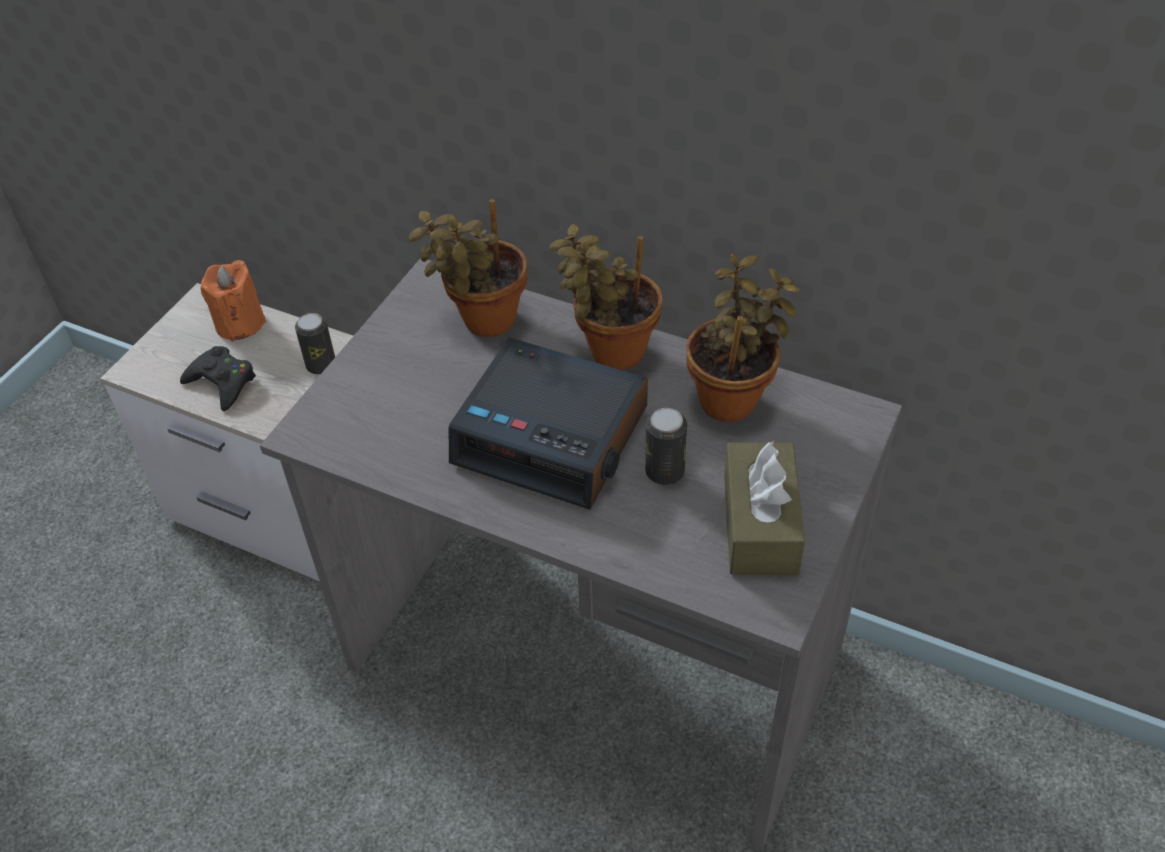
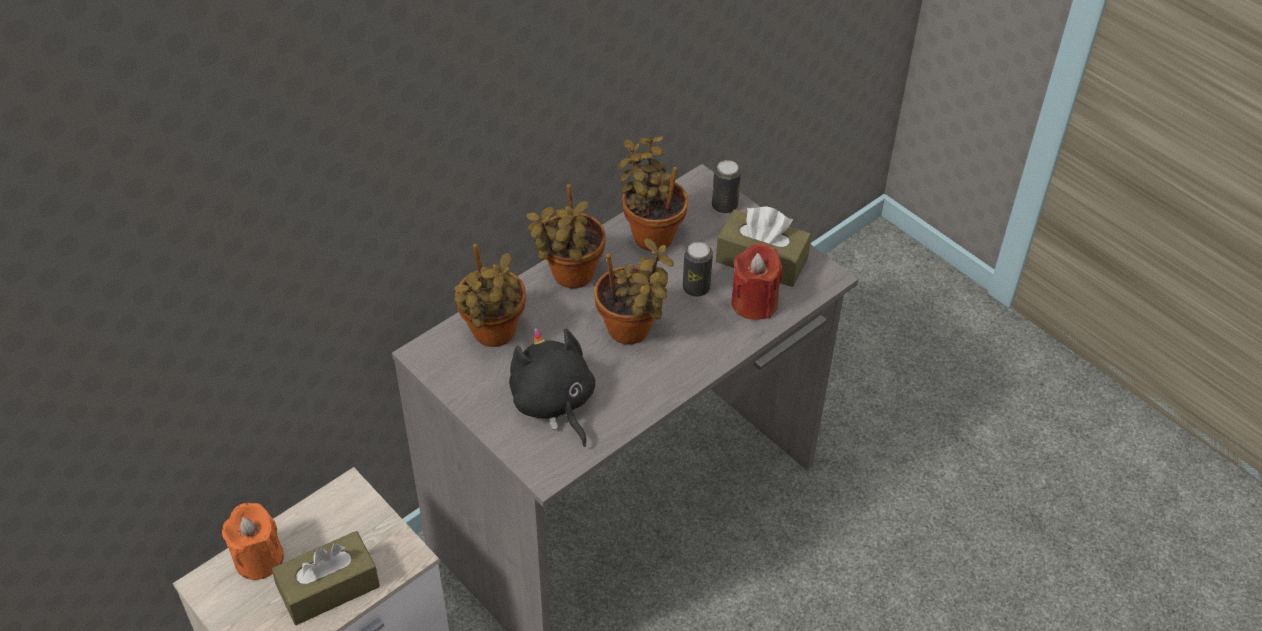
camera: 70 degrees left, 0 degrees up
(222, 382) = (329, 588): black game controller -> brown tissue box
(321, 365) = (357, 510): can -> can (724, 205)
(405, 404) = (553, 403): none -> black plush toy
(553, 435) = (632, 332): alarm clock -> potted plant
(674, 540) = (754, 303): none -> red candle

